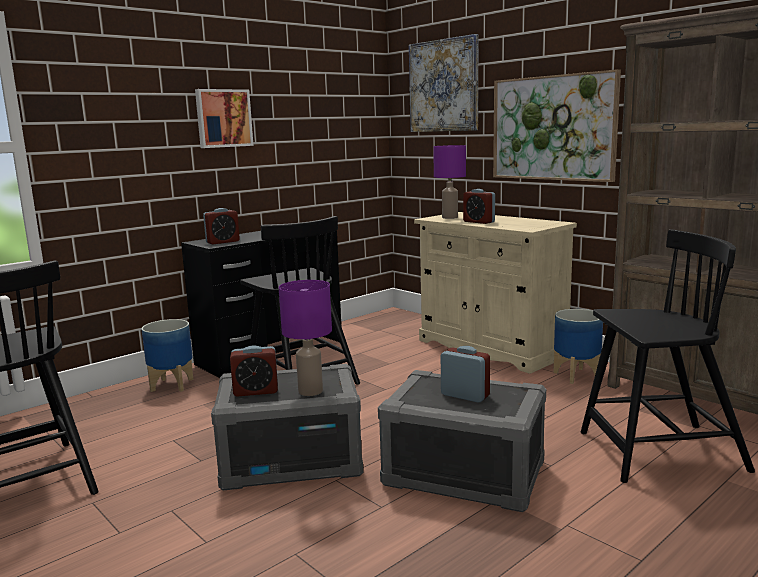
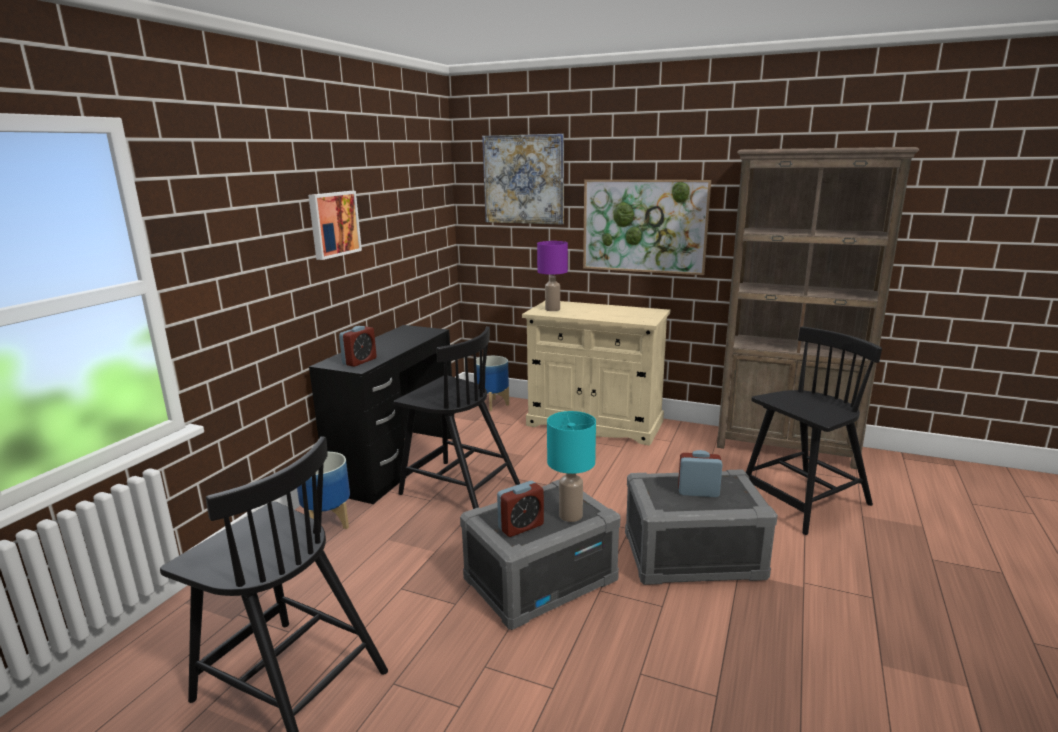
camera: 25 degrees left, 5 degrees up
(311, 391) = (571, 515): purple table lamp -> turquoise table lamp
(478, 222) = (589, 314): alarm clock -> none
(577, 375) = (686, 441): planter -> planter (493, 404)

